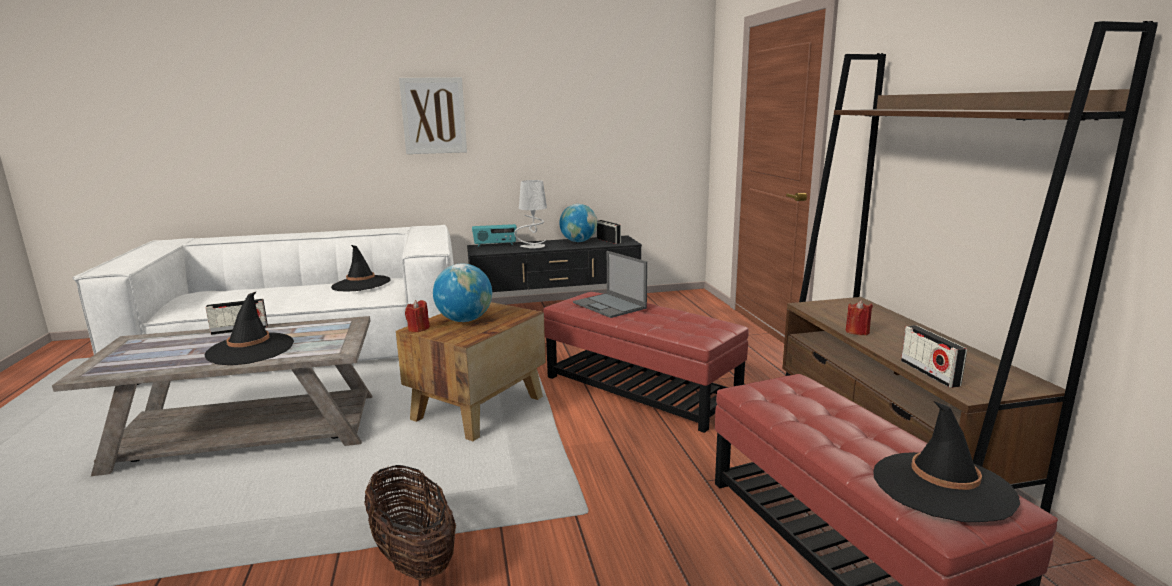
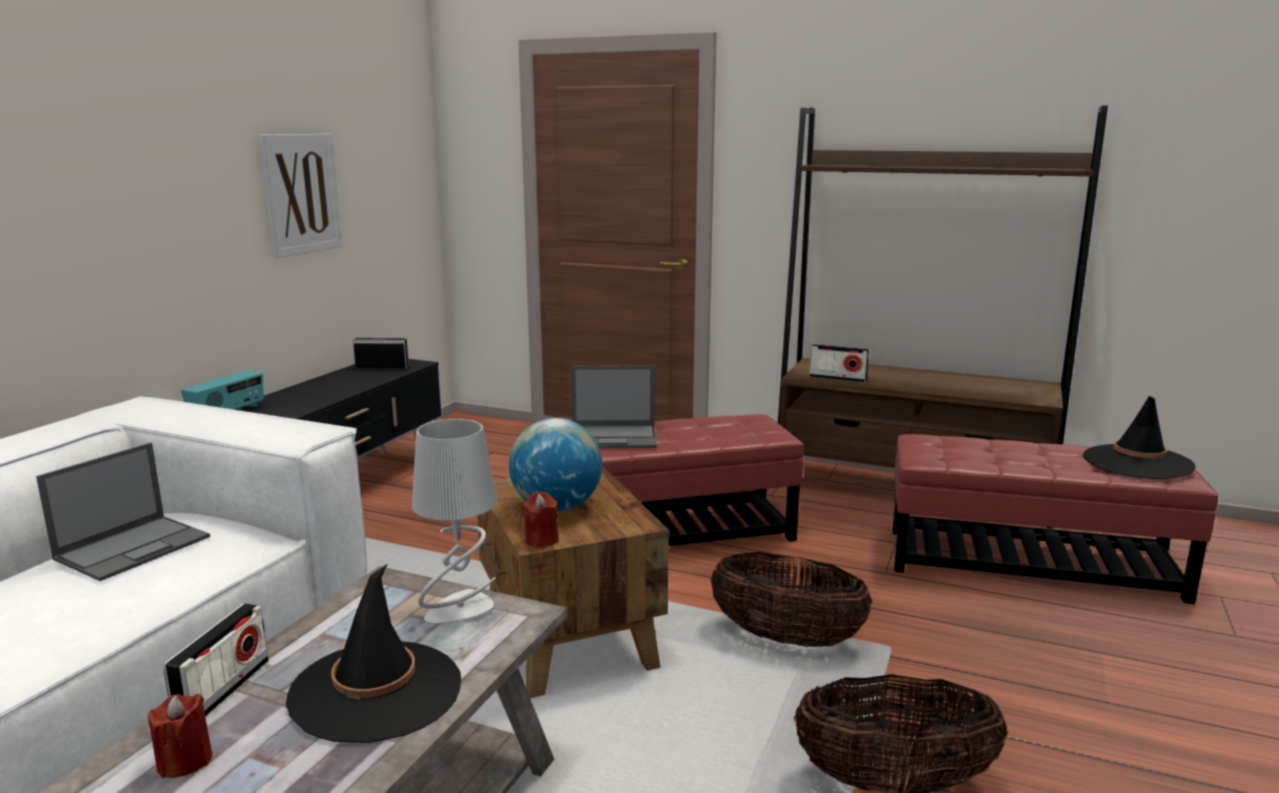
camera: 55 degrees left, 0 degrees up
(361, 284) = (134, 547): black hat -> laptop
(433, 116) = (88, 182): picture -> picture (301, 194)
(533, 247) = (304, 401): grey table lamp -> grey table lamp (459, 610)
(554, 470) = (786, 638): none -> basket
(578, 241) = (344, 378): globe -> none
(857, 332) = (887, 384): red candle -> red candle (184, 761)
(929, 373) = (997, 396): radio -> radio (837, 378)

